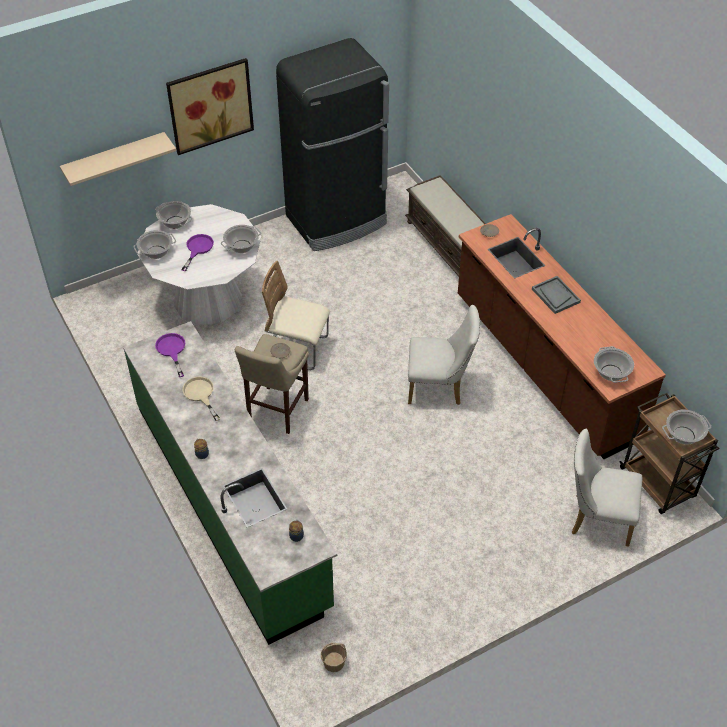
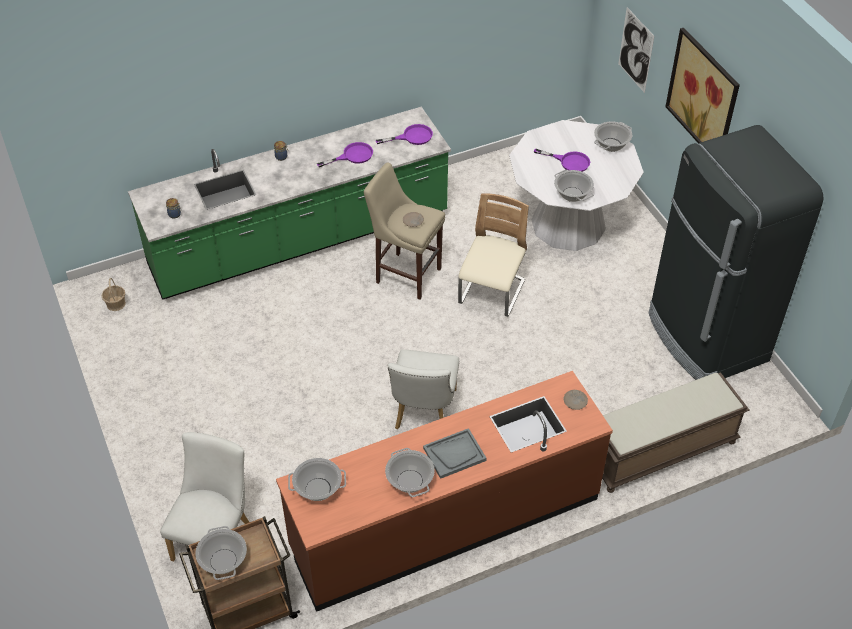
camera: 95 degrees right, 0 degrees up
(114, 158) = (635, 50): beige shelf -> picture
(156, 252) = (564, 132): cooking pot -> cooking pot (410, 481)
(201, 394) = (352, 156): beige frying pan -> purple frying pan

